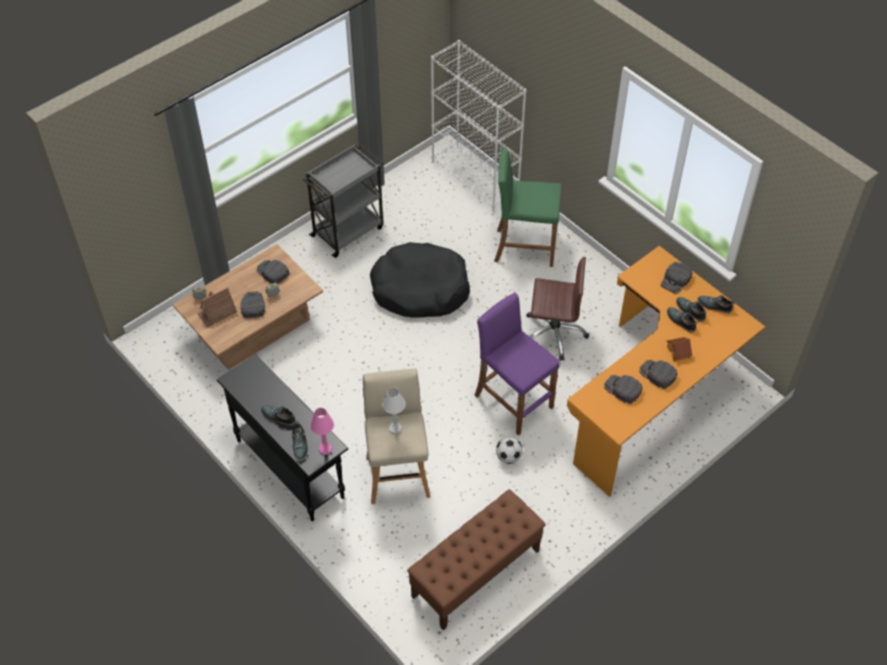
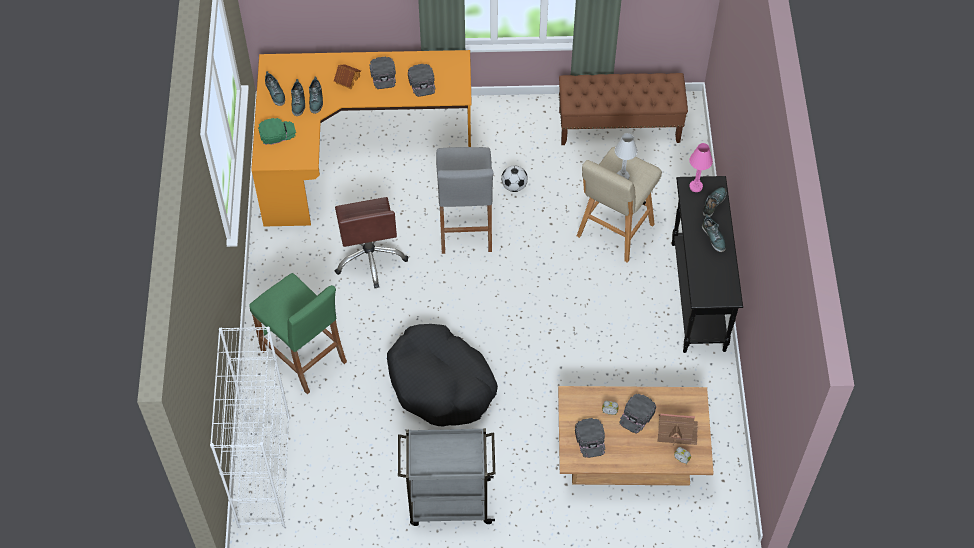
camera: 140 degrees left, 5 degrees up
(513, 401) = (465, 225): purple stool -> grey stool
(554, 333) = (370, 257): brown office chair -> brown office chair turned 150 degrees counterclockwise
(676, 280) = (277, 132): black cap -> green cap

